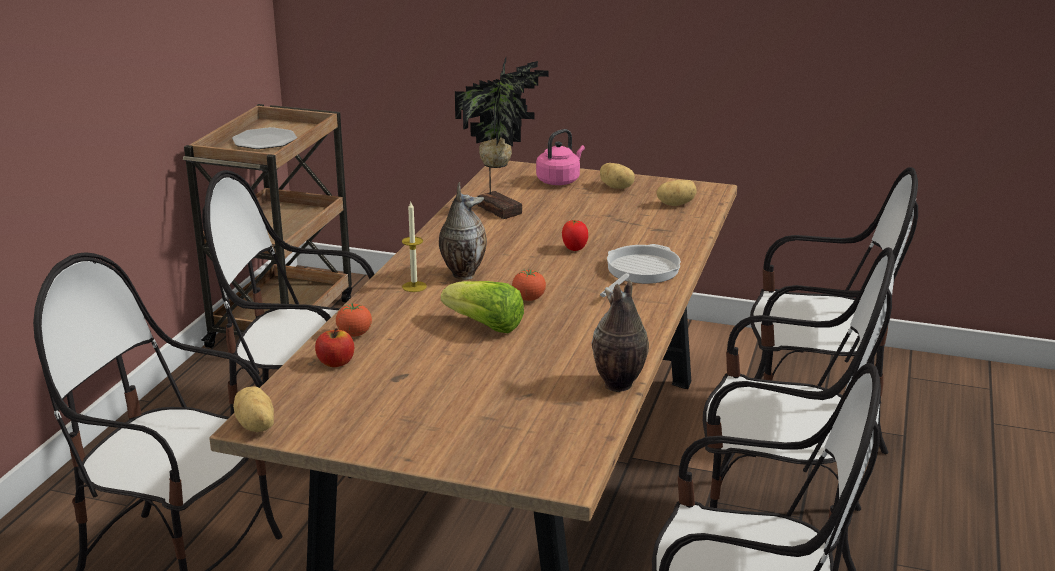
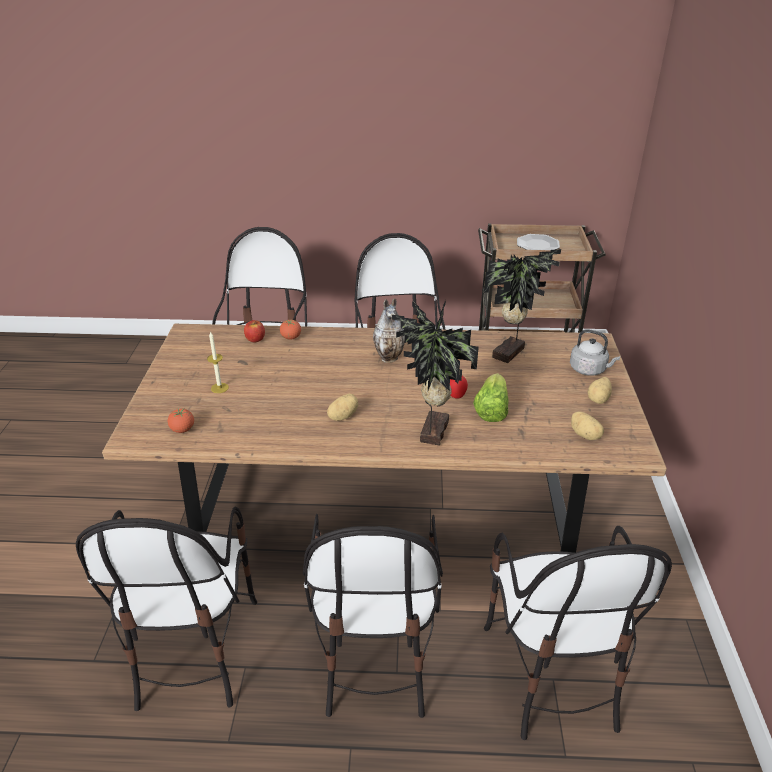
camera: 75 degrees right, 10 degrees up
(255, 426) = (183, 332): potato -> potato (342, 416)
(414, 286) = (362, 344): candle -> candle (219, 388)
(485, 326) = (316, 379): lettuce -> lettuce (491, 410)
(528, 299) = (362, 389): tomato -> tomato (182, 430)
(559, 180) = (589, 370): pink kettle -> grey kettle
(617, 385) = (246, 443): vase -> none
(639, 272) = (431, 431): frying pan -> potted plant

